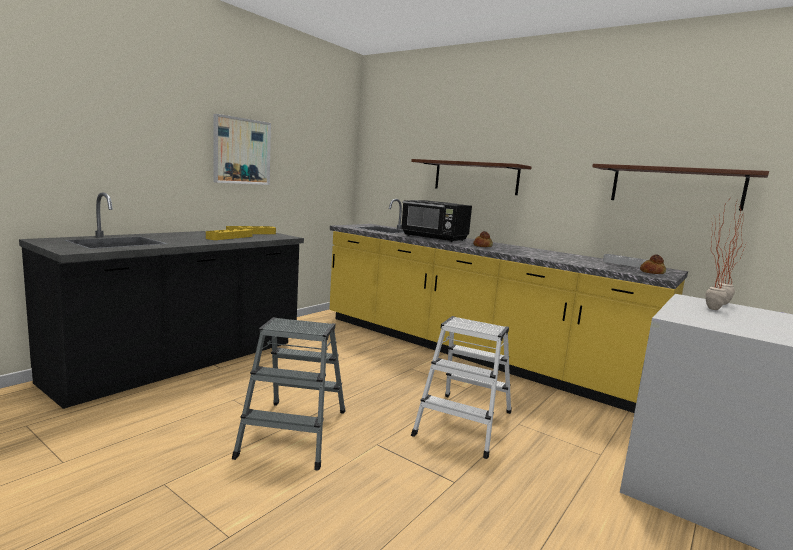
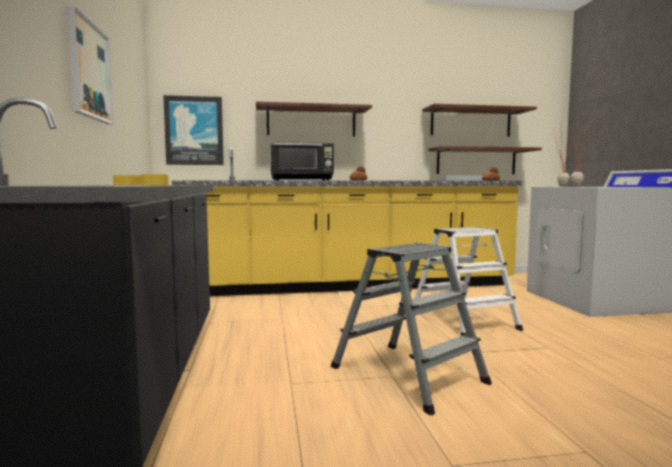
camera: 45 degrees left, 5 degrees down
(382, 181) = (194, 131): none -> picture
(677, 241) = (476, 161): none -> brown shelf

